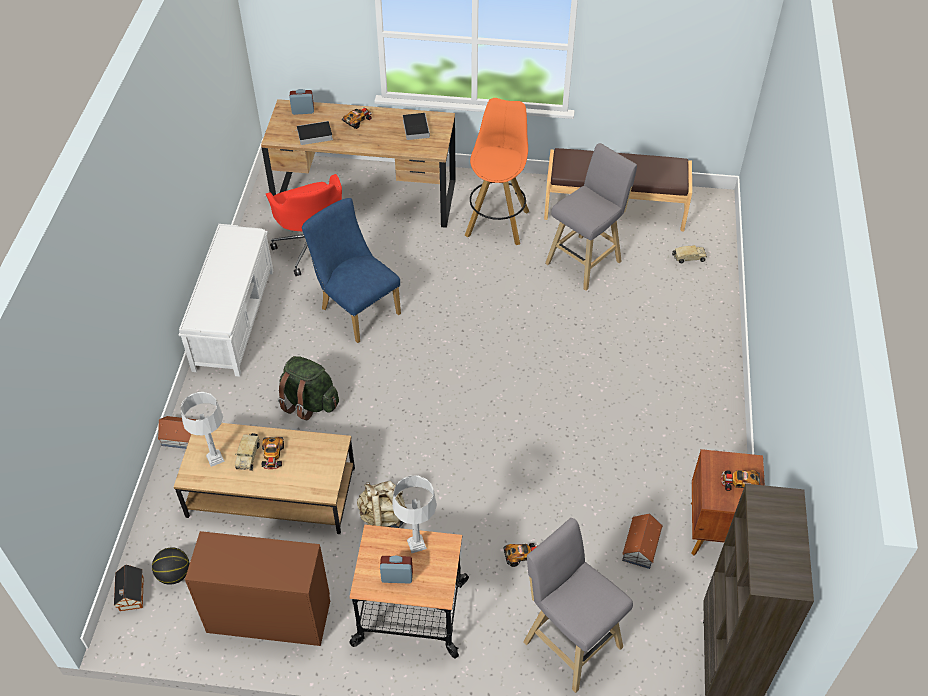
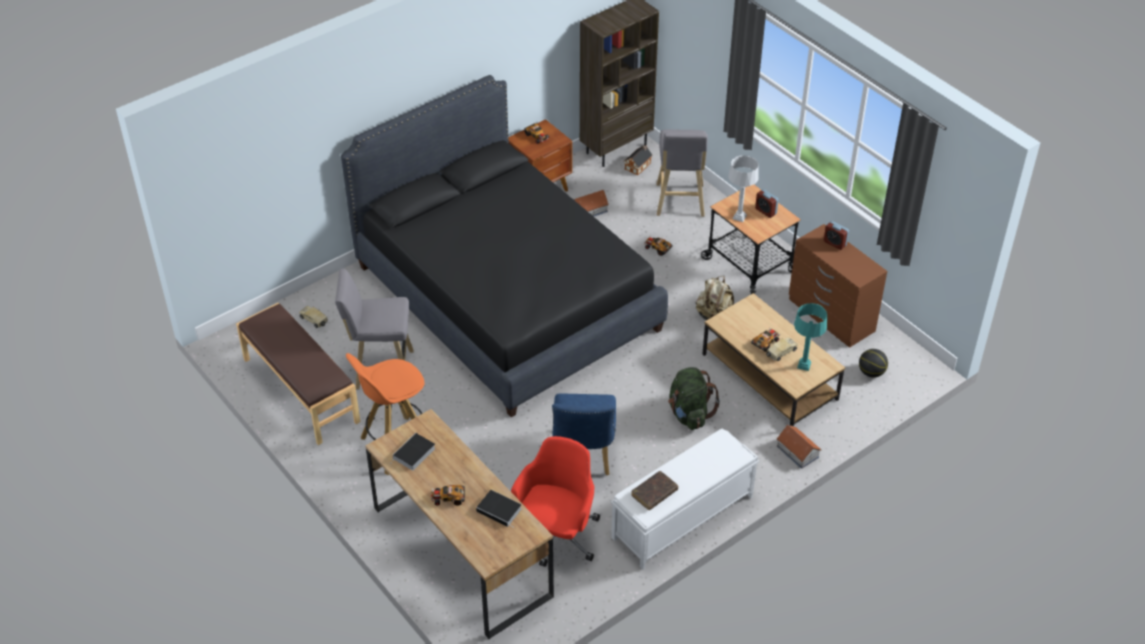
camera: 135 degrees left, 5 degrees down
(131, 595) = (907, 379): toy house -> toy house (638, 166)
(215, 459) = (804, 365): grey table lamp -> turquoise table lamp
(235, 249) = (654, 493): none -> brown book
(303, 111) = (479, 545): alarm clock -> alarm clock (835, 243)
(582, 390) = (507, 297): none -> black bed

